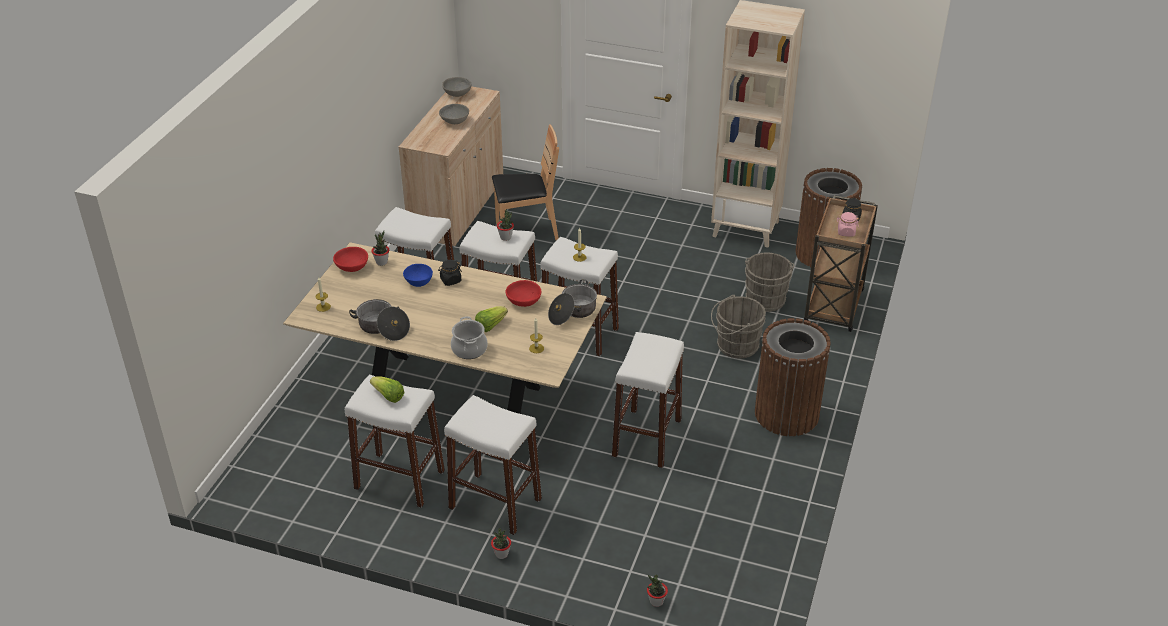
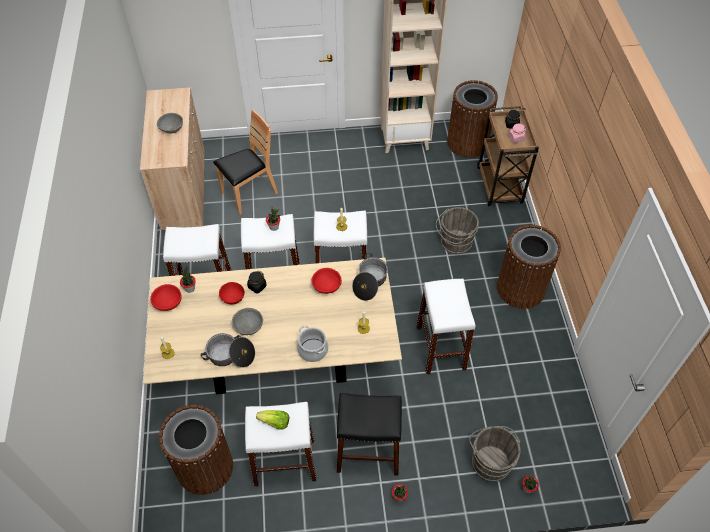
camera: 25 degrees left, 15 degrees up
(315, 455) = (205, 467): none -> brown trash can
(418, 283) = (233, 299): blue bowl -> red bowl
(457, 94) = (157, 100): grey bowl -> grey bowl (249, 326)
(490, 325) = (315, 319): lettuce -> none
(495, 503) = (368, 452): white stool -> black stool
(765, 298) = (451, 194): grey bucket -> grey bucket (490, 461)

